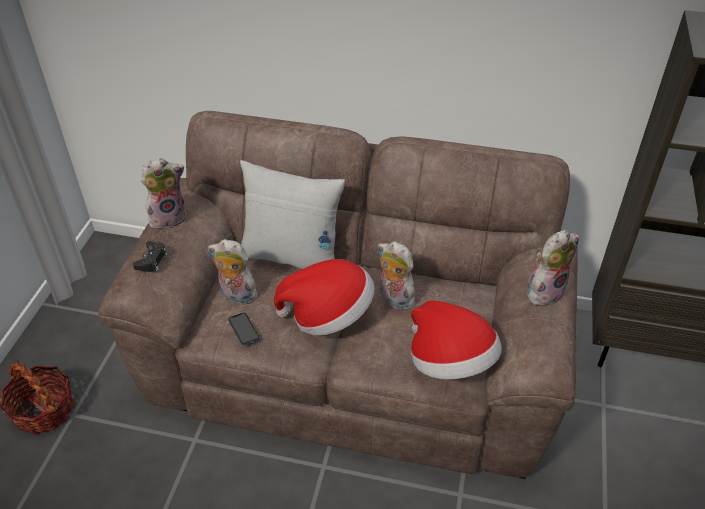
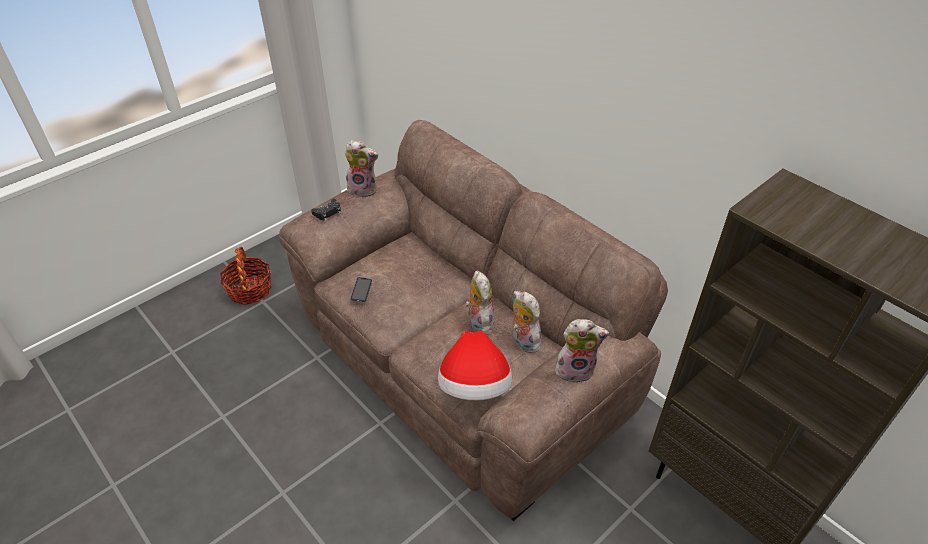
camera: 35 degrees right, 0 degrees up
(236, 296) = (377, 266): plush toy -> plush toy (523, 341)
(291, 258) = (437, 258): grey pillow -> none
(328, 315) = (424, 309): hat -> none

